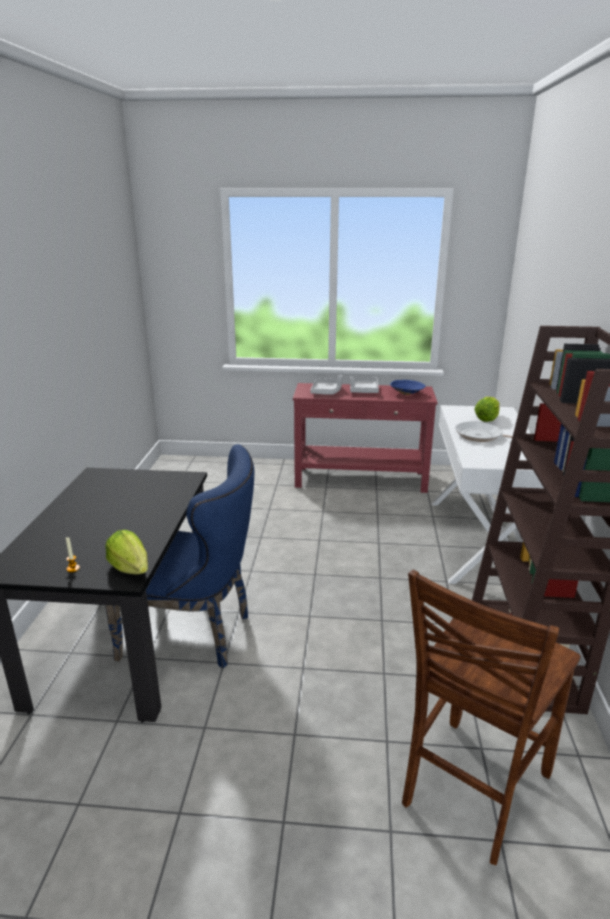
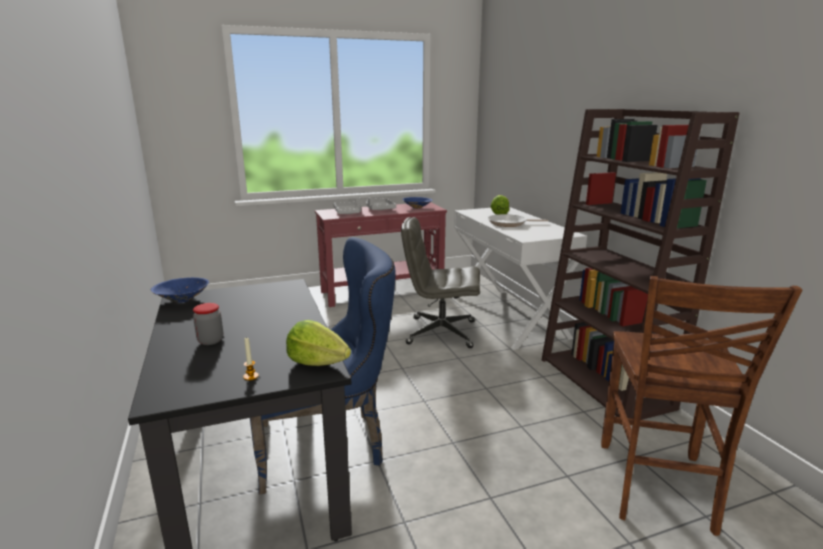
camera: 25 degrees left, 5 degrees down
(77, 525) = (210, 340): none -> jar
(94, 476) = (182, 299): none -> blue bowl
(384, 543) = (440, 332): none -> grey office chair

